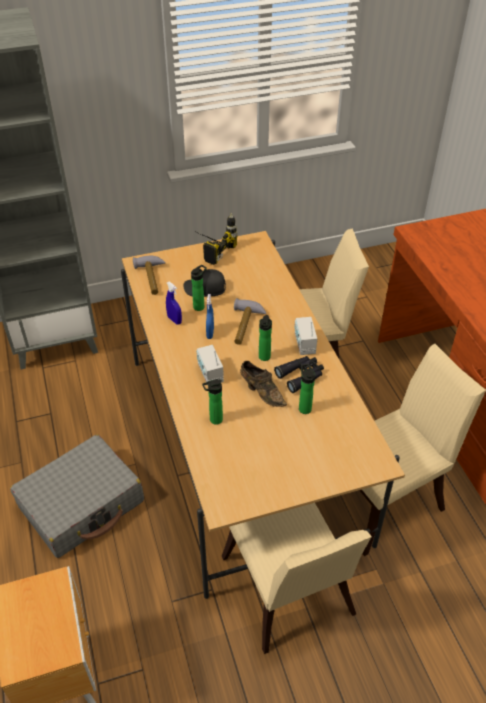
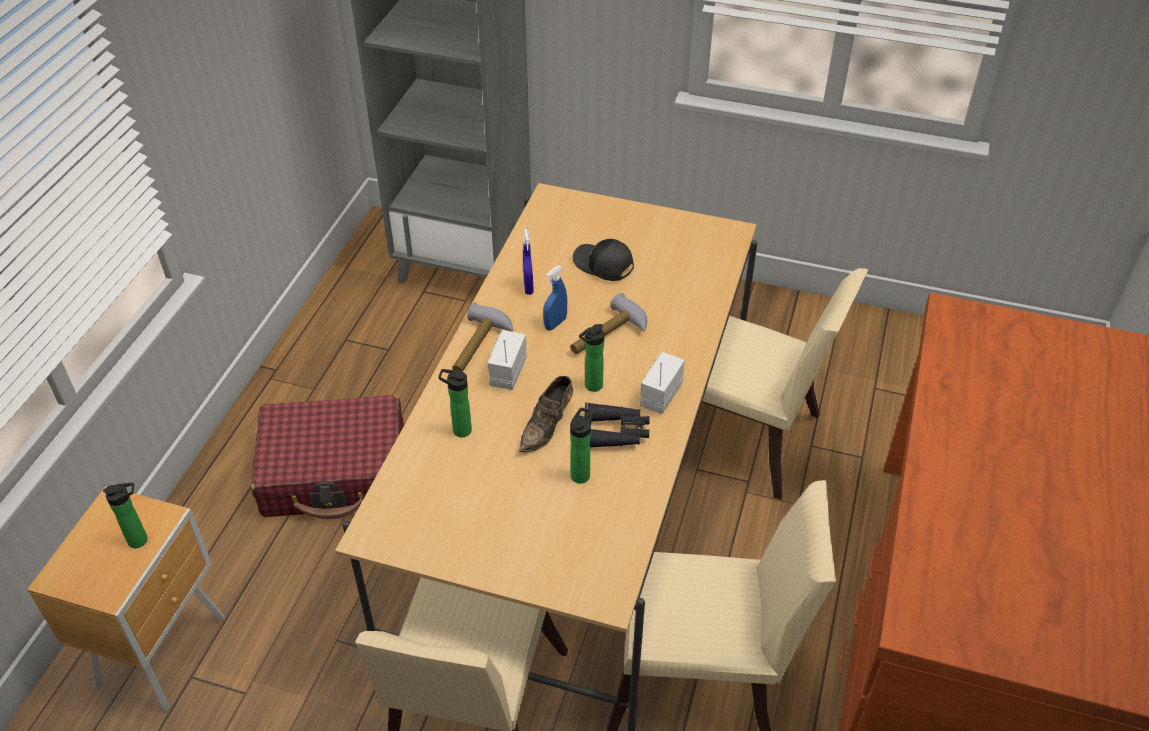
camera: 35 degrees right, 0 degrees up
(82, 504) = (335, 472): grey suitcase -> red suitcase
(152, 278) = (551, 223): hammer -> hammer (479, 346)
(200, 306) = (575, 284): bottle -> bottle (141, 540)
(210, 249) = (658, 217): power drill -> none
(262, 392) = (548, 427): brown shoe -> brown shoe turned 45 degrees clockwise

